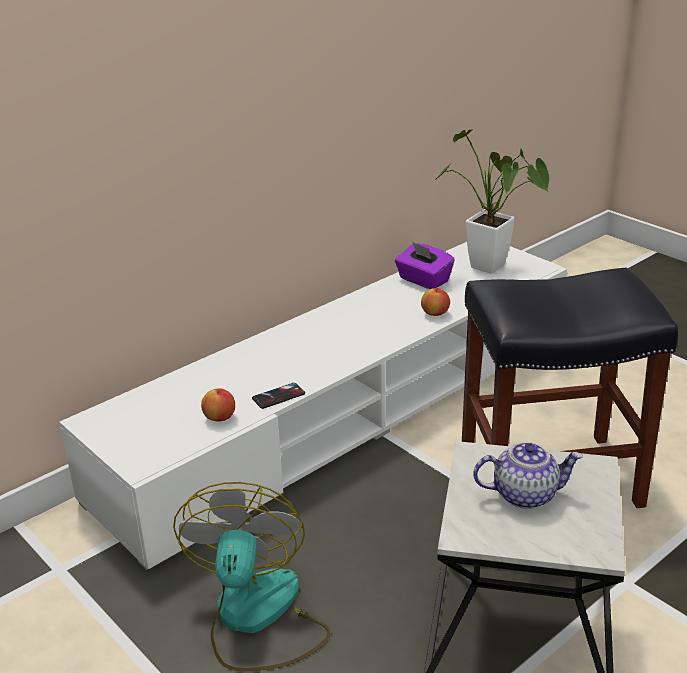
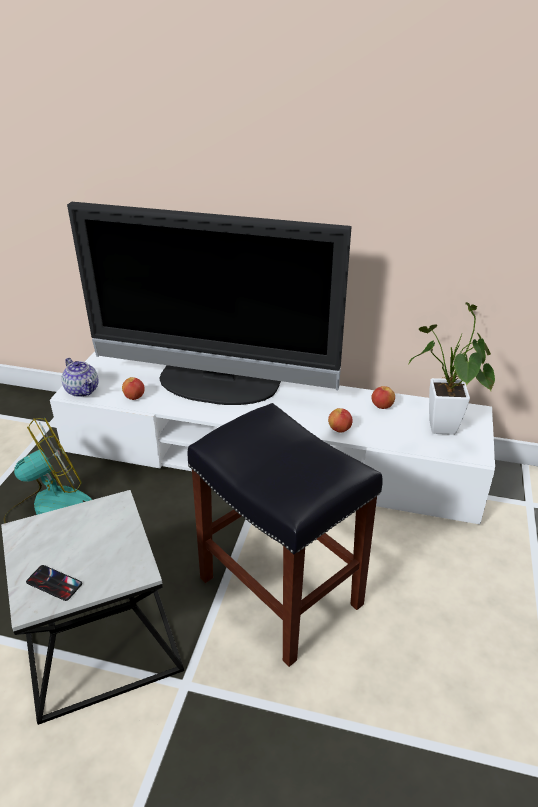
camera: 55 degrees right, 5 degrees up
(270, 356) = (216, 386): none -> television
(278, 396) = (173, 407): phone -> phone (54, 583)
(423, 280) = (382, 406): purple tissue box -> apple
(525, 494) = (82, 544): teapot -> teapot (83, 390)

